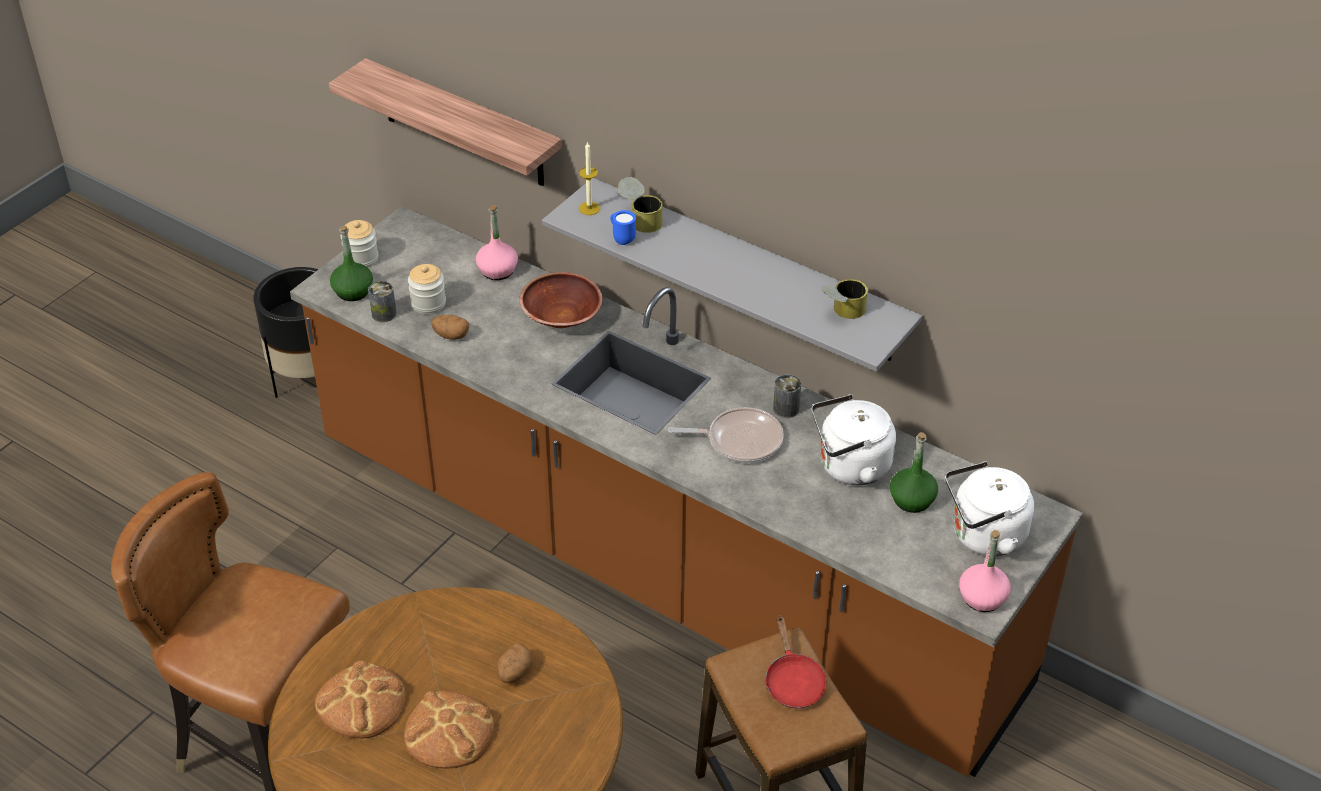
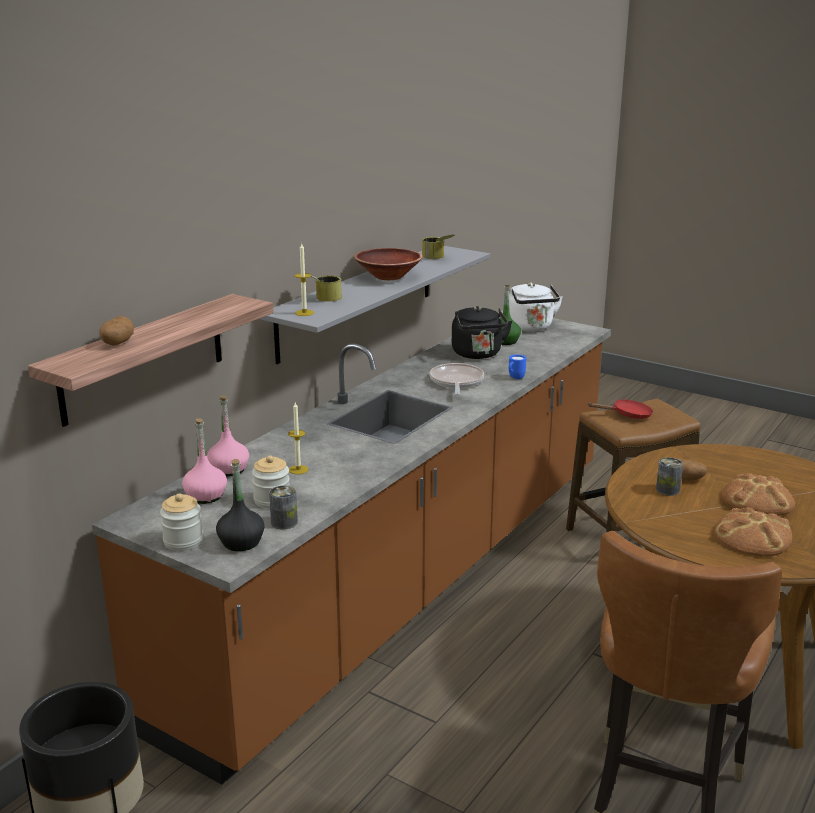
camera: 90 degrees left, 20 degrees down
(353, 291) = (241, 542): green bottle -> black bottle
(451, 335) = (324, 487): potato -> potato (117, 343)
(492, 316) = (298, 469): none -> candle
(561, 317) = (306, 441): brown bowl -> brown bowl (388, 276)
(621, 239) = (349, 304): blue mug -> blue mug (515, 378)
(786, 409) = (421, 369): can -> can (667, 490)
(849, 467) = (478, 354): white kettle -> black kettle
(982, 598) = (581, 330): pink bottle -> pink bottle (206, 496)

